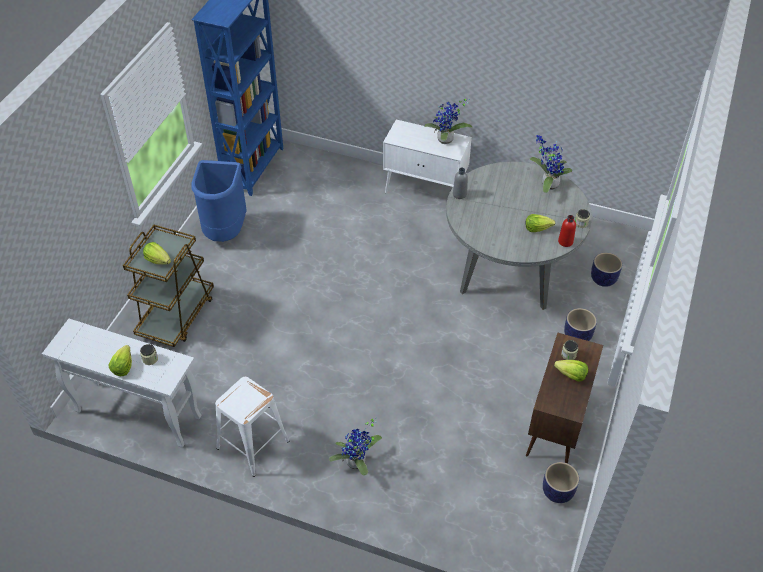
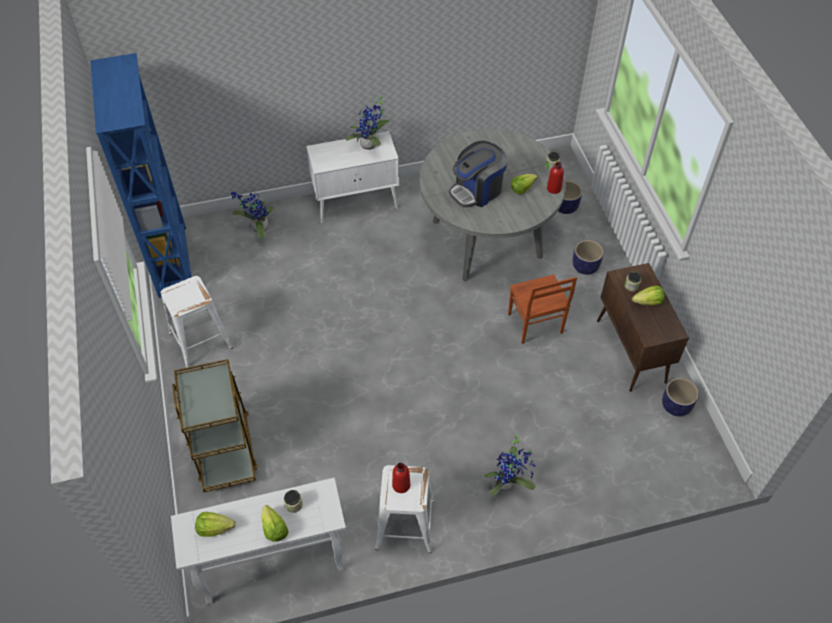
camera: 35 degrees left, 5 degrees up
(158, 260) = (210, 404): lettuce -> lettuce (215, 528)
(225, 232) = (200, 340): blue trash can -> white stool
(243, 396) = (401, 485): none -> red bottle
(459, 194) = (432, 190): grey bottle -> none
(490, 357) = (534, 324): none -> brown chair
(496, 212) = (477, 190): none -> coffee machine
(547, 184) = (496, 144): potted plant -> potted plant (258, 228)

